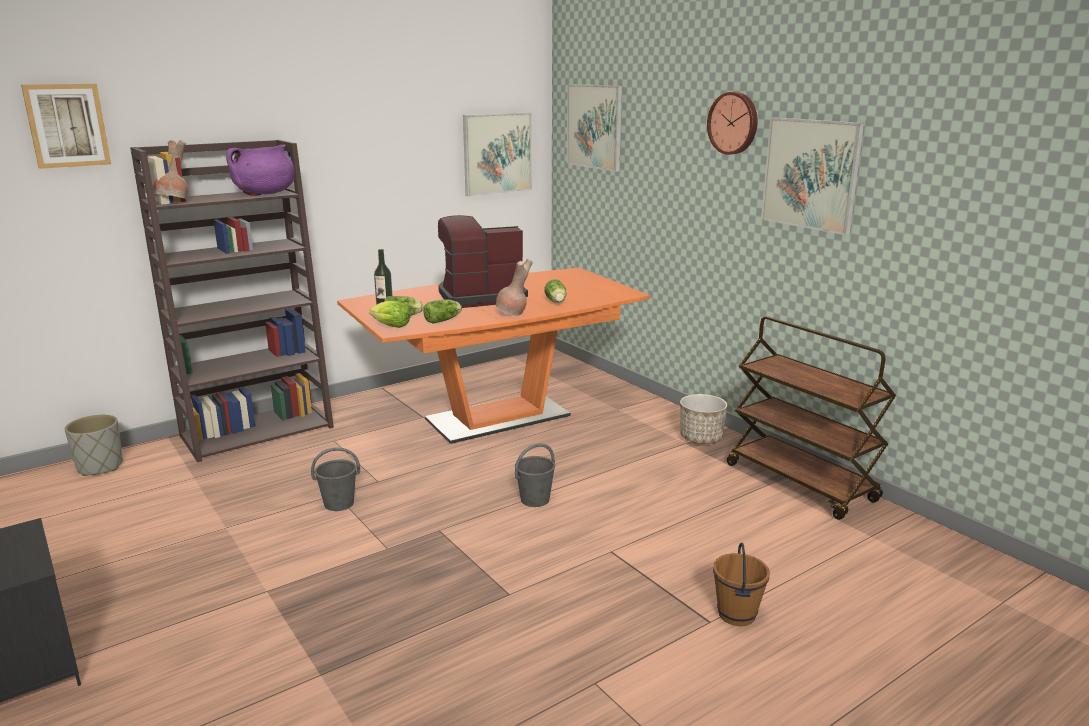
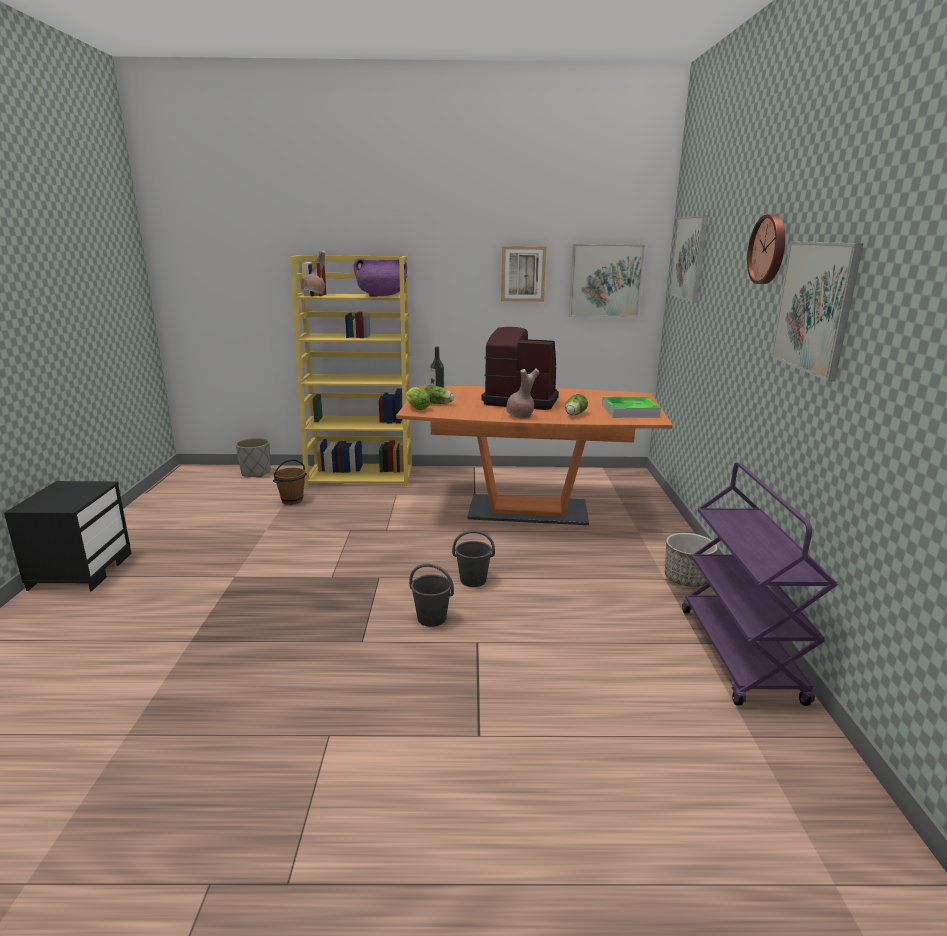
camera: 35 degrees right, 0 degrees up
(67, 125) = (263, 237): picture -> picture (523, 274)
(258, 431) = (361, 475): brown bookcase -> yellow bookcase
(339, 503) = (344, 537): grey bucket -> grey bucket (432, 618)
(444, 320) = (460, 411): lettuce -> none
(595, 289) = (630, 411): none -> tray
(736, 614) = (509, 741): brown bucket -> brown bucket (292, 500)
(801, 483) = (740, 655): brown cart -> purple cart

